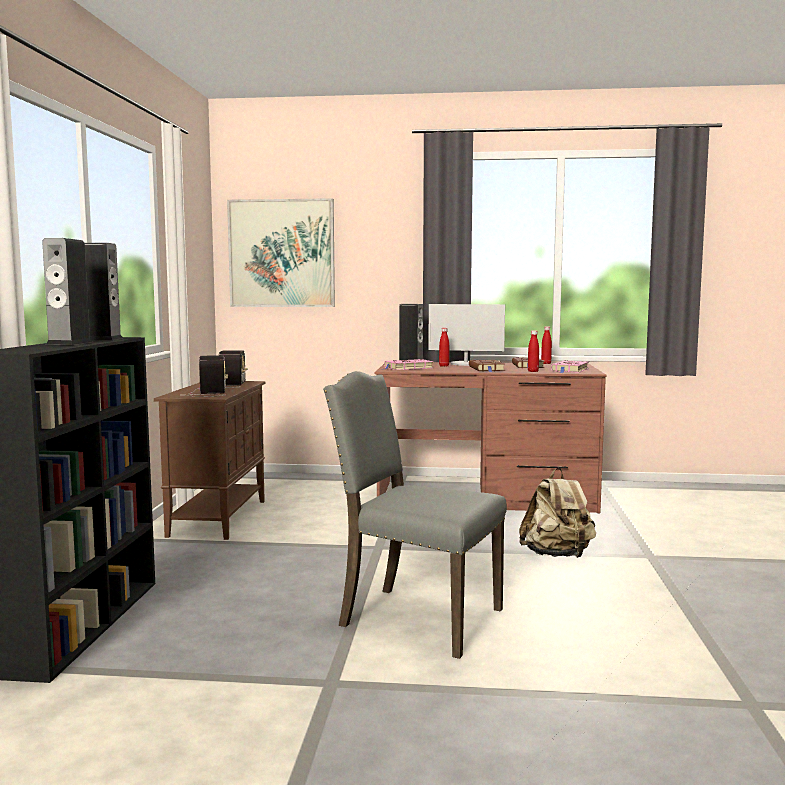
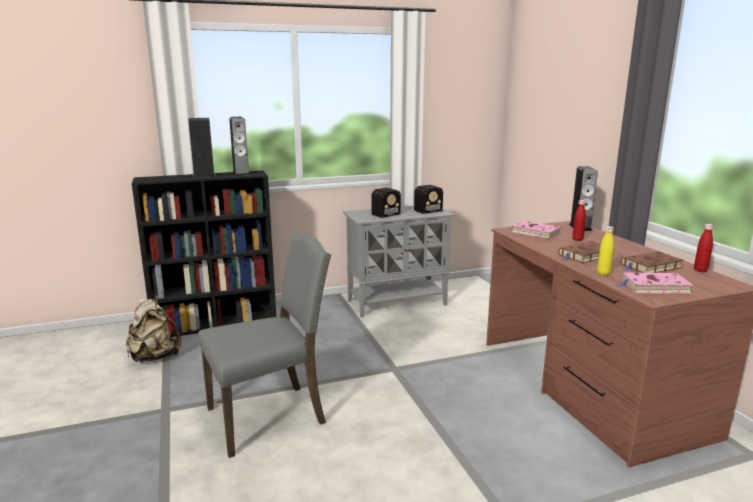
camera: 65 degrees right, 10 degrees up
(218, 517) = (397, 302): brown cabinet -> grey cabinet
(281, 253) = (540, 103): picture -> none
(416, 618) = (269, 416): grey chair -> grey chair turned 60 degrees clockwise
(466, 364) = (614, 243): monitor -> none
(533, 371) = (603, 273): red bottle -> yellow bottle
(557, 555) = (453, 458): beige backpack -> beige backpack (154, 357)

